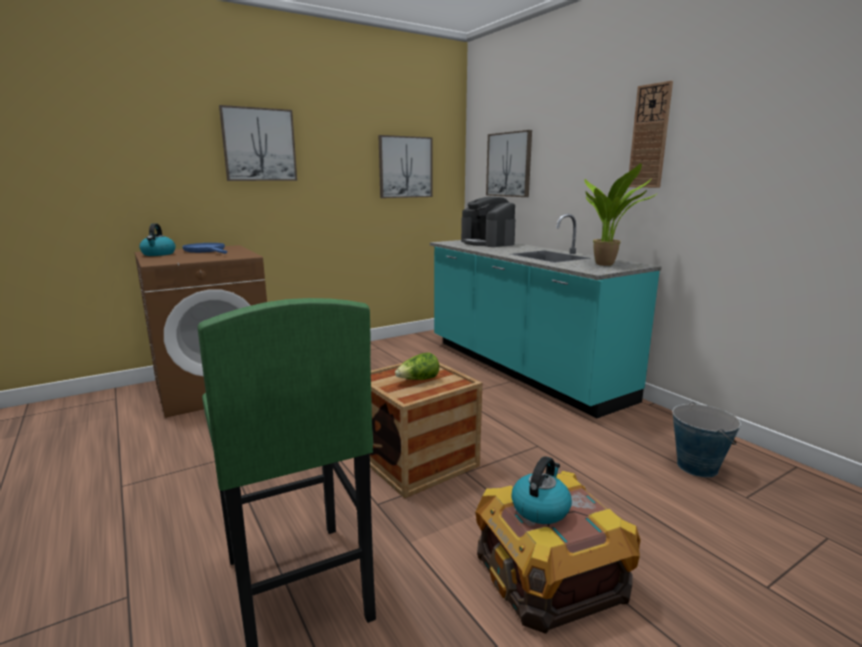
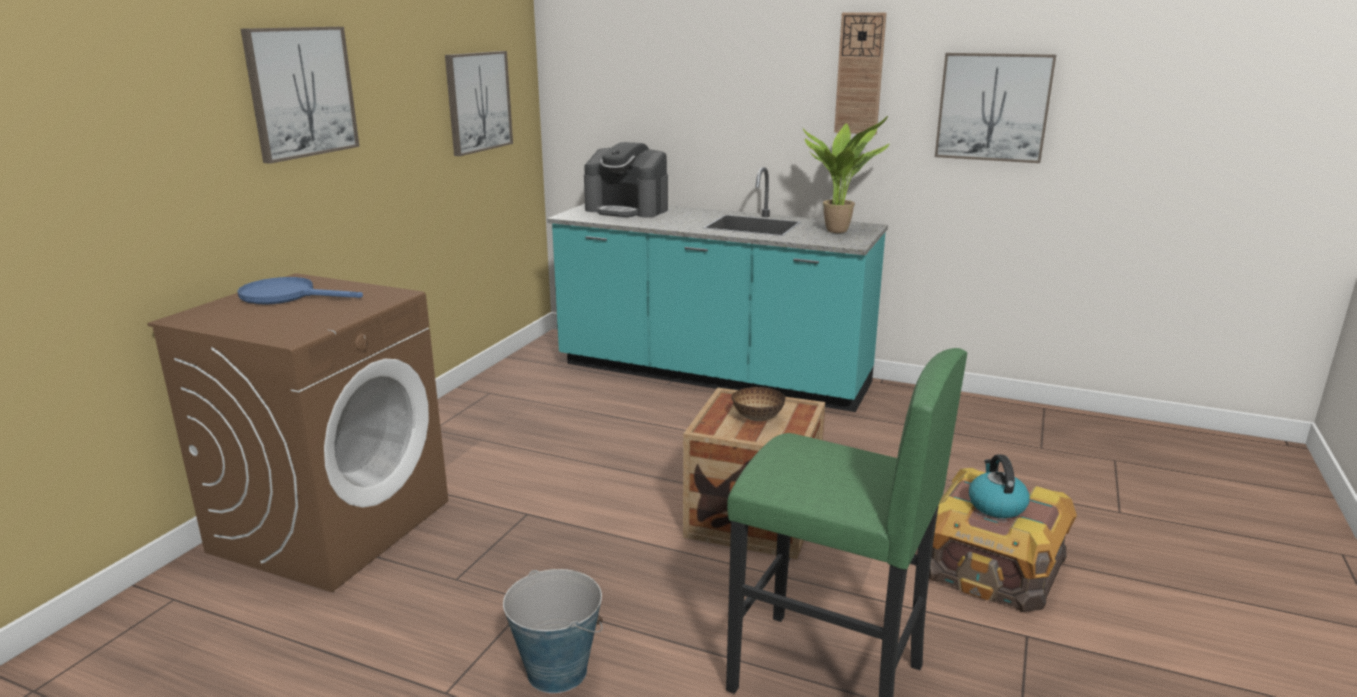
camera: 35 degrees left, 5 degrees up
(158, 254) = (223, 319): kettle -> none
(418, 380) = (758, 418): lettuce -> bowl
(509, 164) = (633, 93): picture -> picture (993, 107)
(697, 466) = (983, 433): bucket -> bucket (557, 671)

